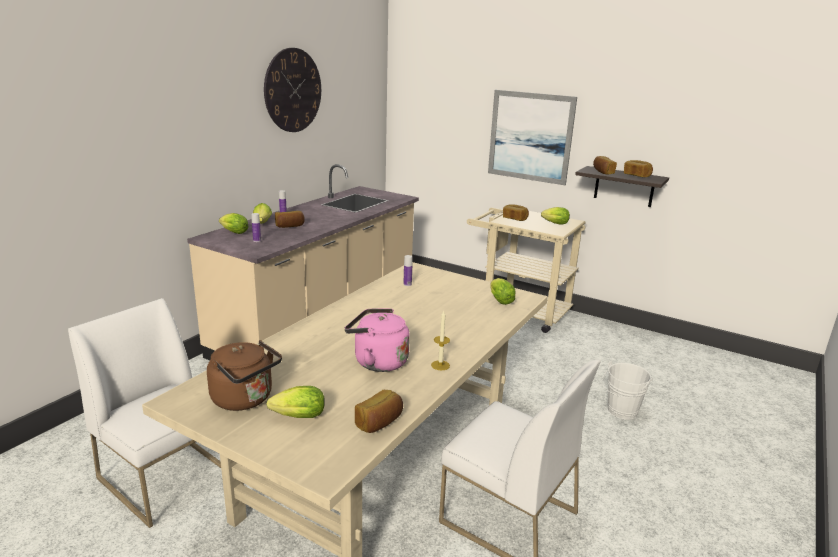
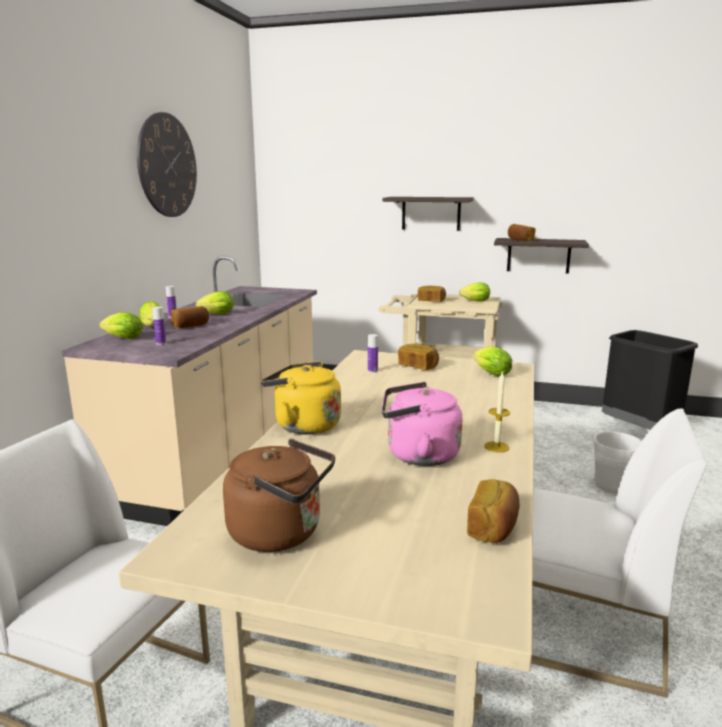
camera: 15 degrees left, 5 degrees down
(296, 417) = (375, 543): lettuce -> lettuce (215, 314)
(318, 324) = (303, 425): none -> yellow kettle
(530, 137) = (431, 213): picture -> shelf
(637, 176) = (555, 240): bread -> bread (418, 366)
(691, 365) = (639, 430): none -> black trash can

